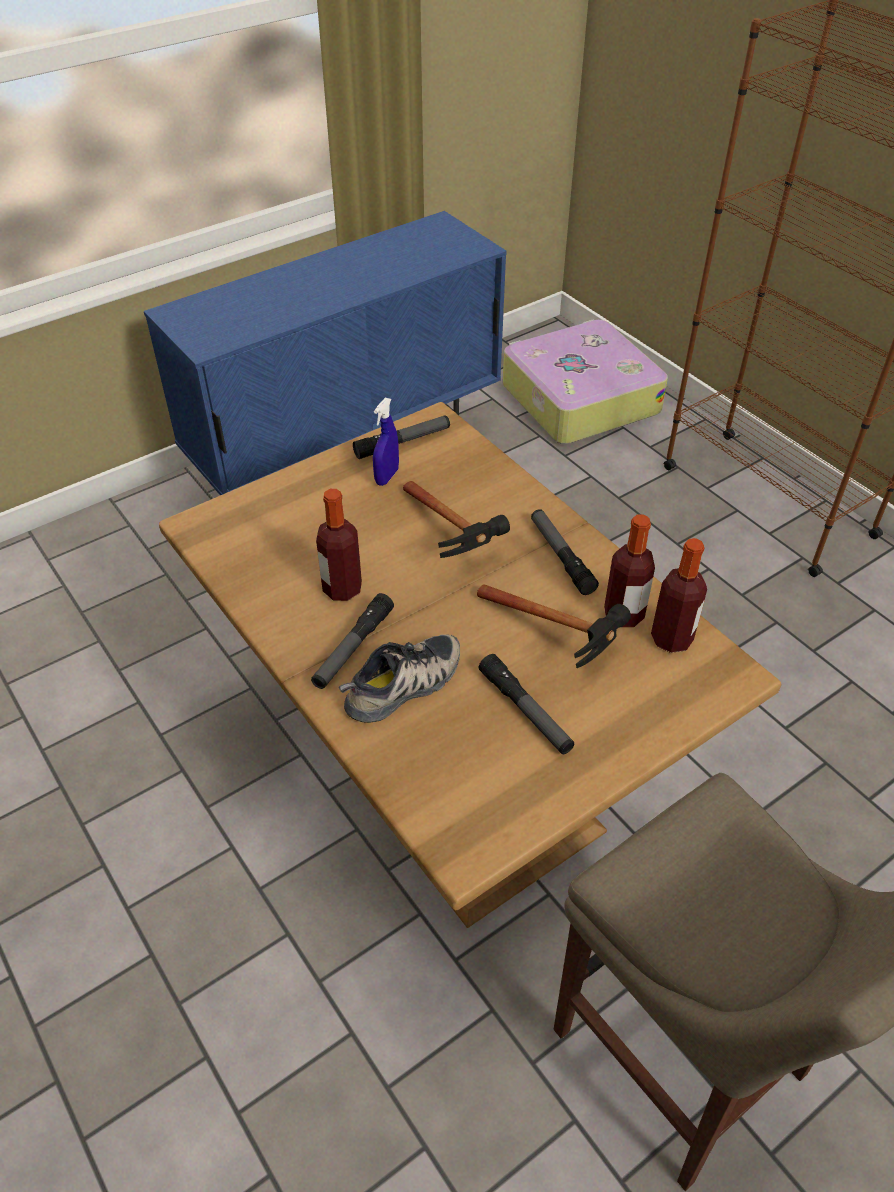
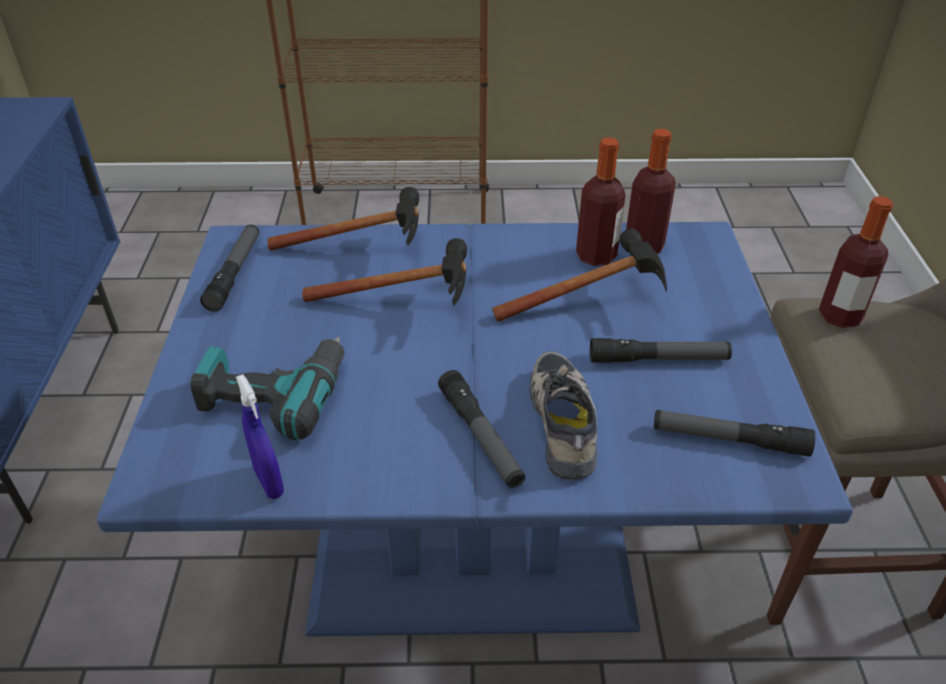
camera: 55 degrees left, 5 degrees down
(308, 530) = (274, 394): none -> power drill
(342, 589) = (390, 407): bottle -> bottle (840, 316)
(387, 477) = (268, 305): blue spray bottle -> blue spray bottle (269, 482)
(446, 776) = (472, 555): brown dining table -> blue dining table
(494, 486) = (367, 249): none -> hammer
(561, 556) = (496, 255): flashlight -> flashlight (729, 440)
(578, 398) = (171, 234): suitcase -> none

